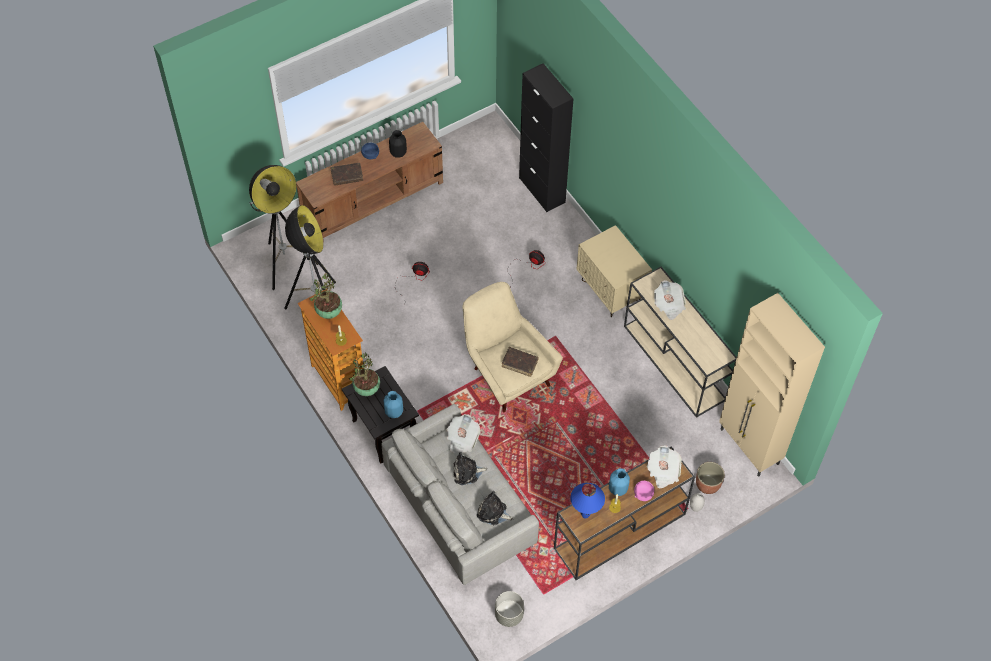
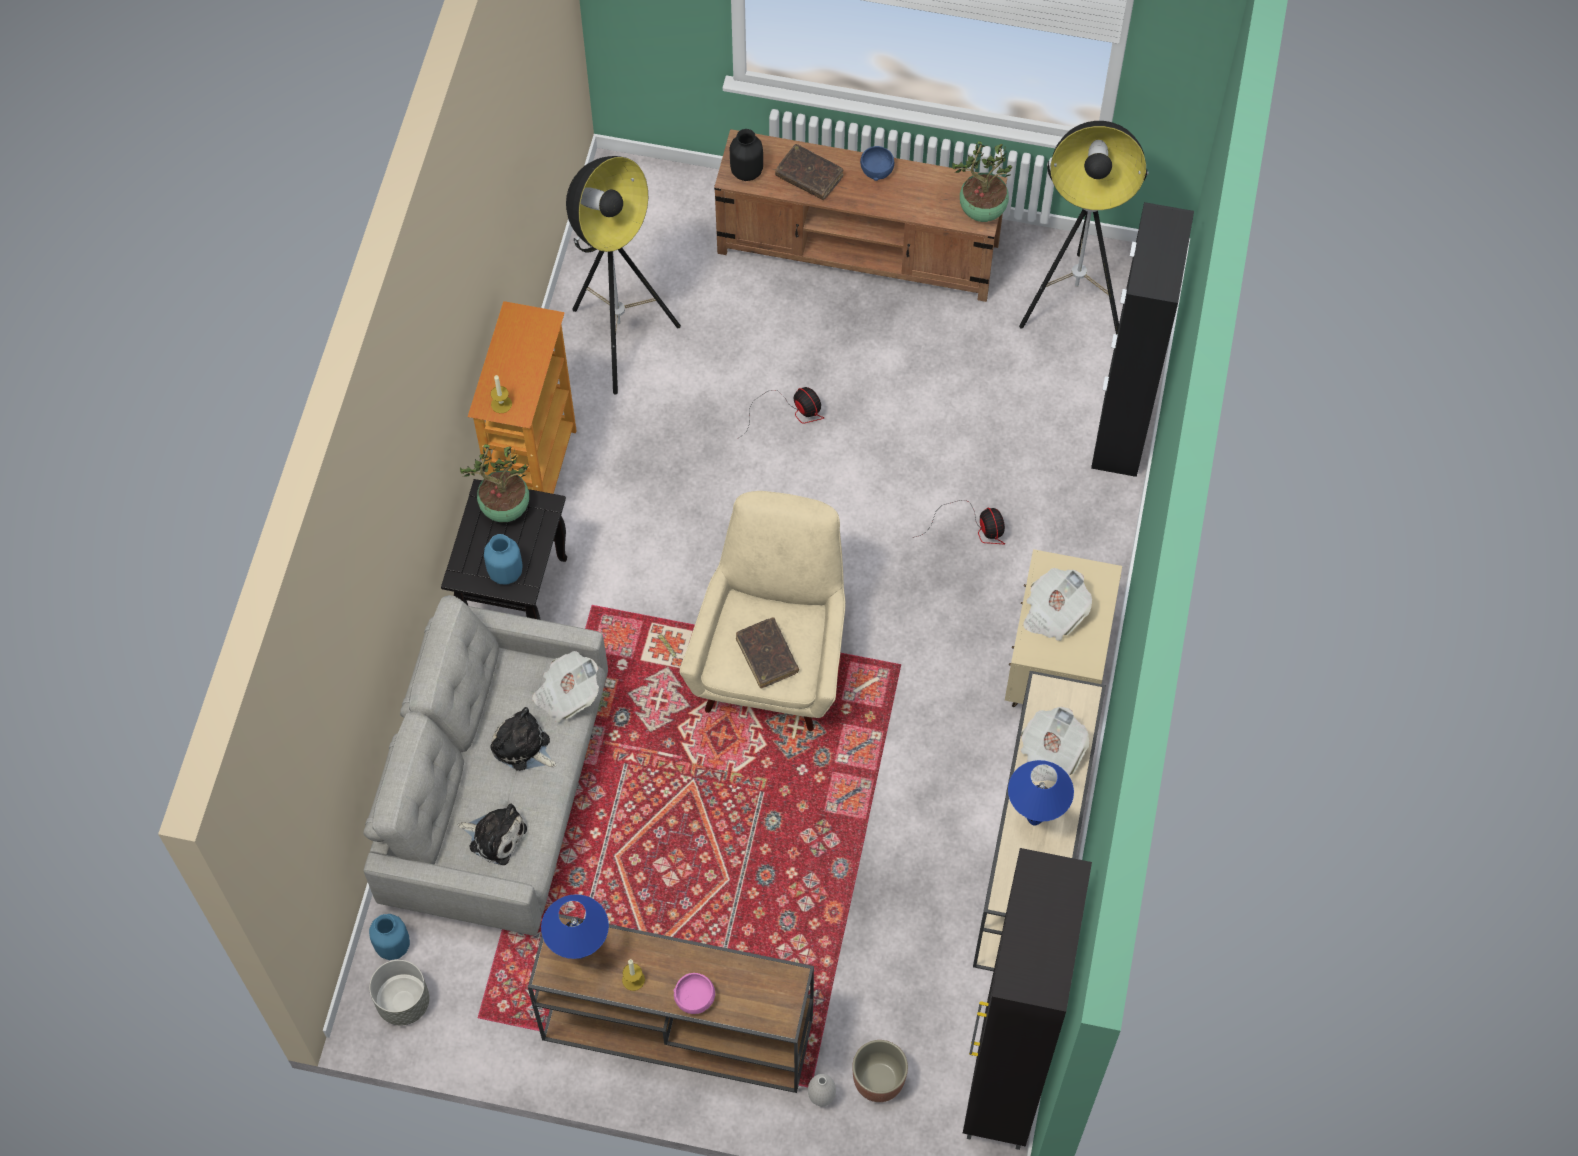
camera: 45 degrees right, 5 degrees up
(286, 264) = (642, 246): floor lamp -> floor lamp (1073, 304)
(328, 313) = (528, 350): potted plant -> potted plant (981, 211)
(398, 153) = (919, 197): black vase -> black vase (746, 171)
(493, 513) = (495, 836): plush toy -> plush toy turned 135 degrees clockwise
(618, 488) = (668, 957): blue vase -> blue vase (393, 945)
(663, 472) = (759, 993): newspaper -> newspaper (1053, 613)
(688, 331) = (1034, 819): none -> blue table lamp
(749, 447) = (1002, 1084): beige cabinet -> black cabinet

